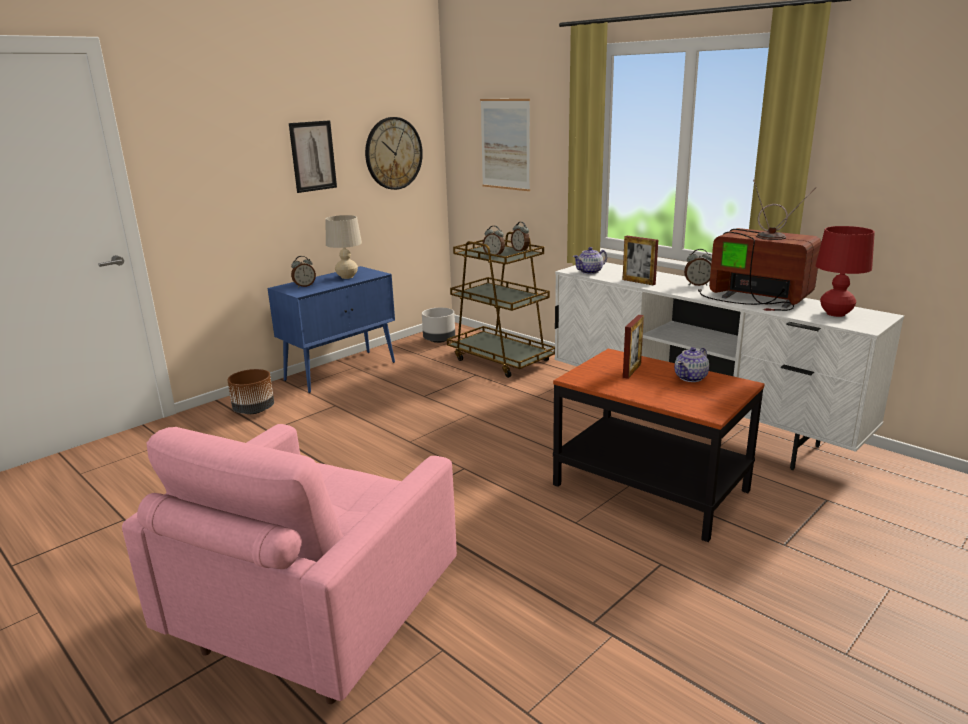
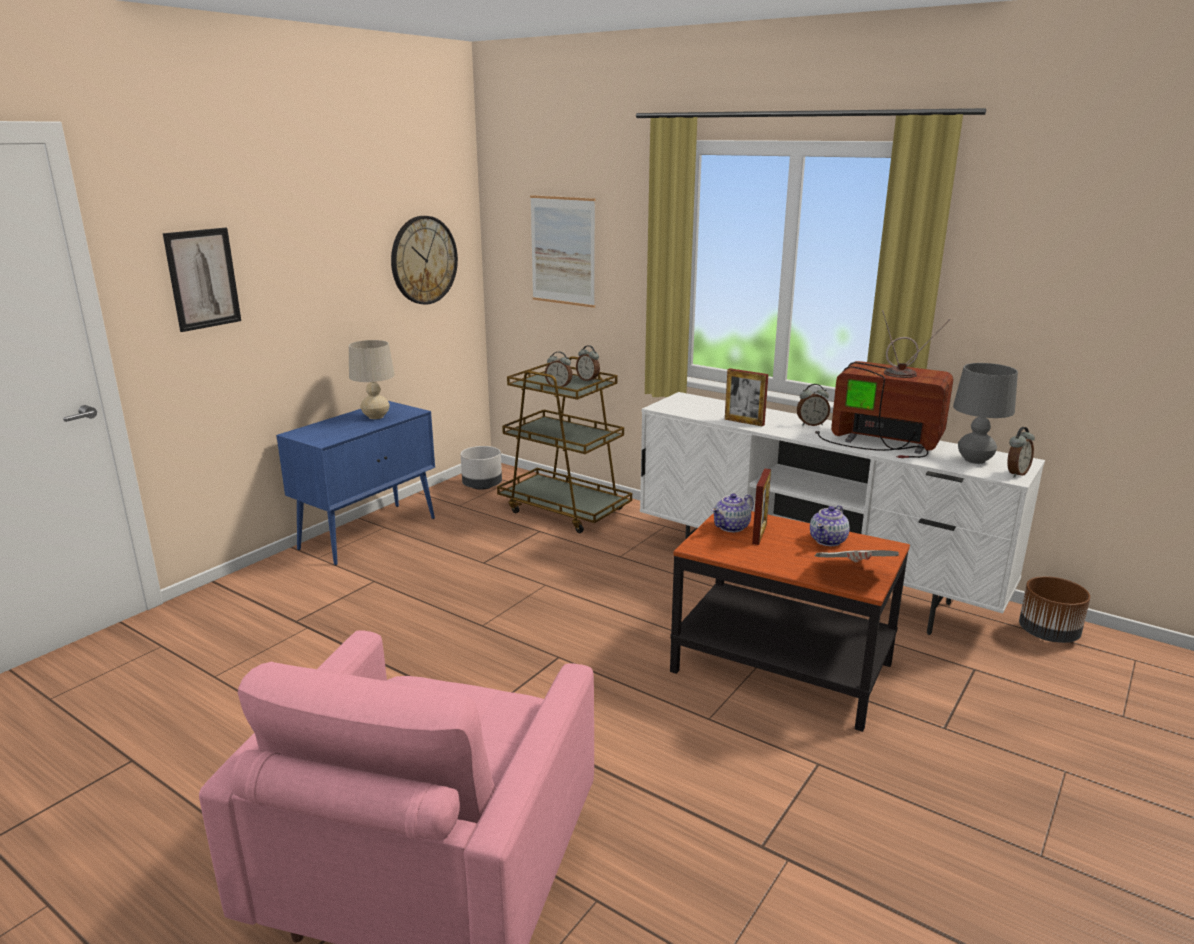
camera: 10 degrees left, 0 degrees up
(254, 410) = (269, 593): brown planter -> brown planter (1047, 634)
(304, 286) = (325, 431): alarm clock -> alarm clock (1016, 473)
(313, 156) = (329, 267): picture -> picture (203, 279)
(590, 272) = (683, 409): teapot -> teapot (732, 527)
(702, 404) = (853, 575): none -> newspaper
(835, 314) = (974, 460): red table lamp -> grey table lamp

